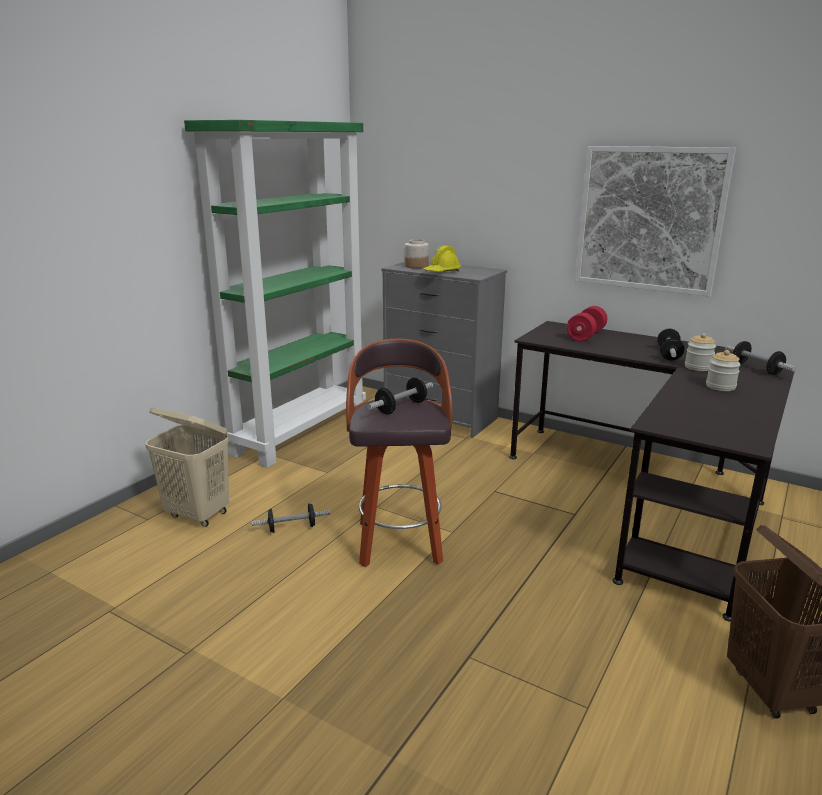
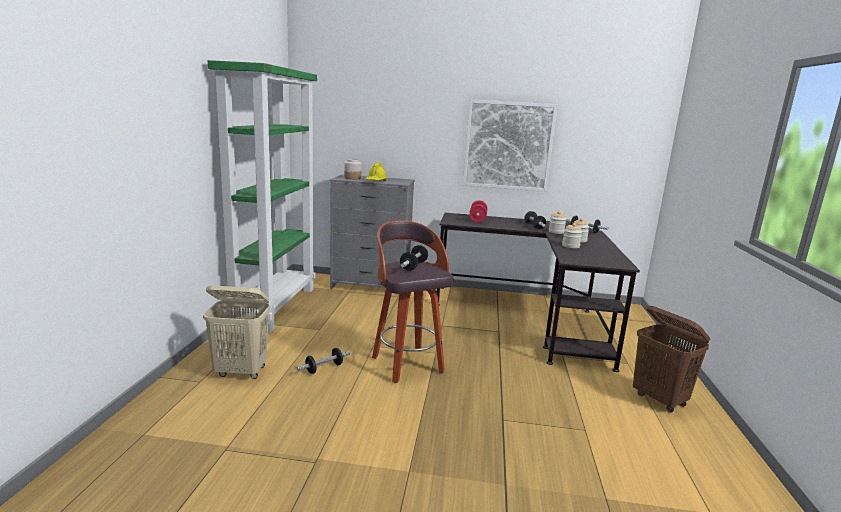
camera: 25 degrees left, 5 degrees down
(691, 396) = (570, 246): none -> jar

